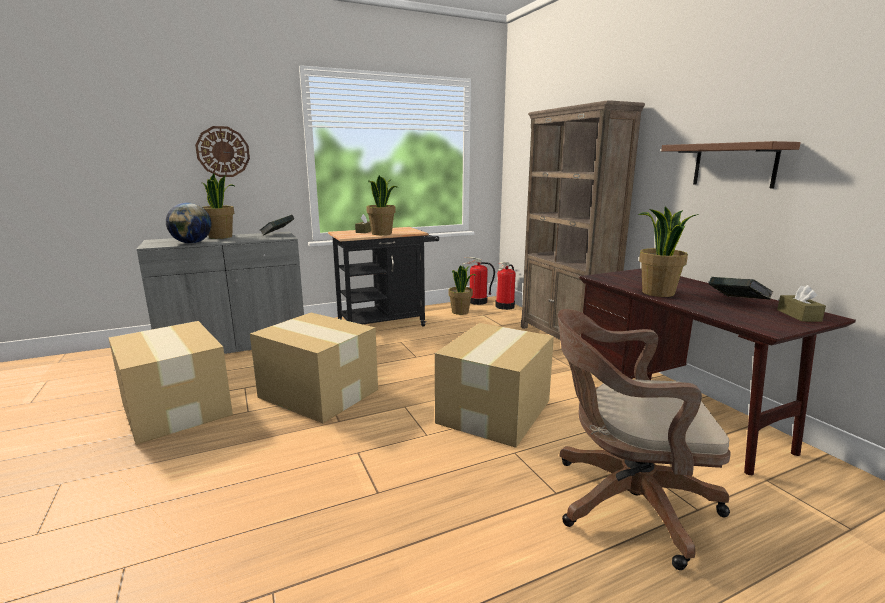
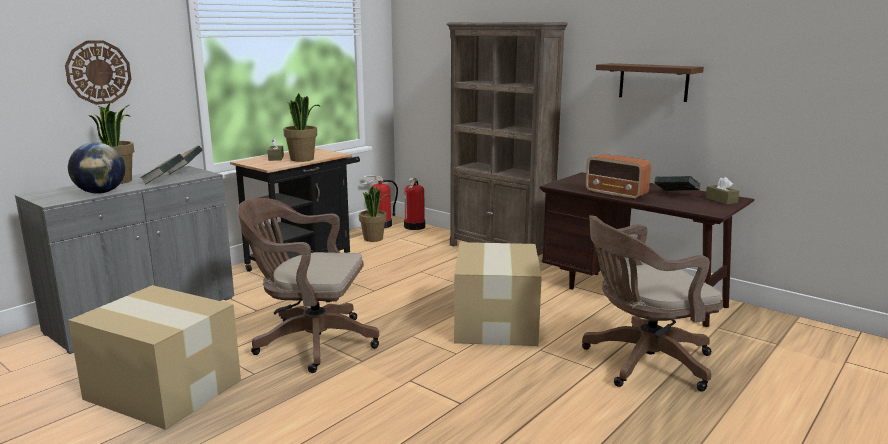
camera: 25 degrees left, 0 degrees up
(248, 239) = (163, 181): none -> book
(318, 392) = (310, 342): cardboard box -> brown office chair
(658, 293) = (616, 194): potted plant -> radio

